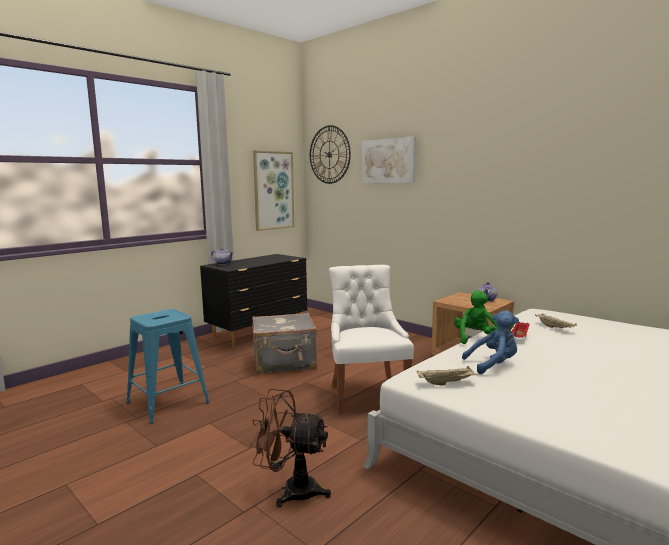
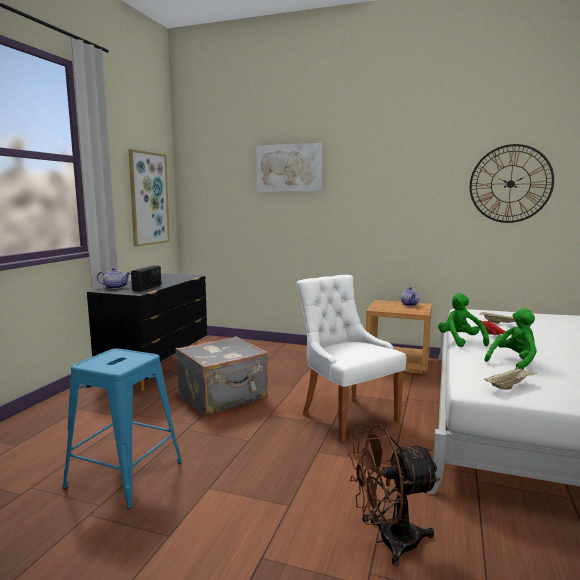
camera: 25 degrees left, 0 degrees up
(244, 265) = (147, 288): none -> radio
(329, 154) = (211, 159): wall clock -> wall clock (510, 184)
(493, 365) = (513, 363): blue plush toy -> green plush toy

